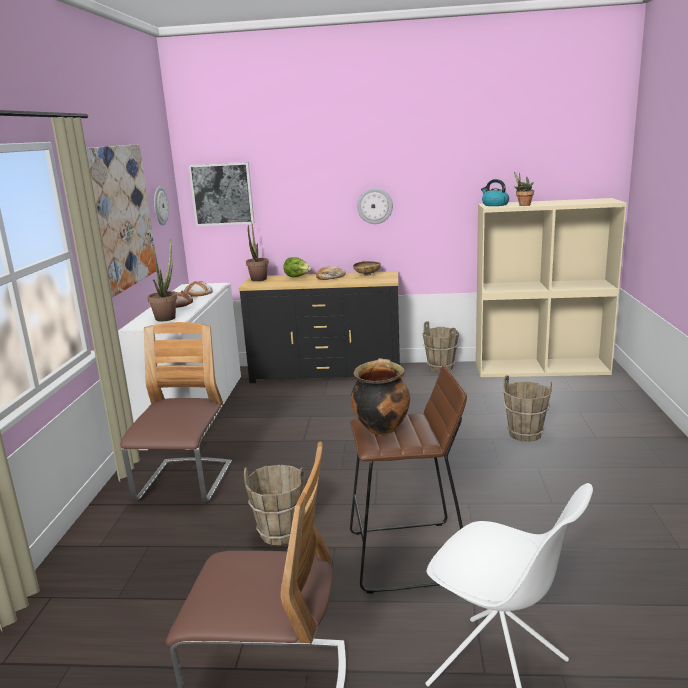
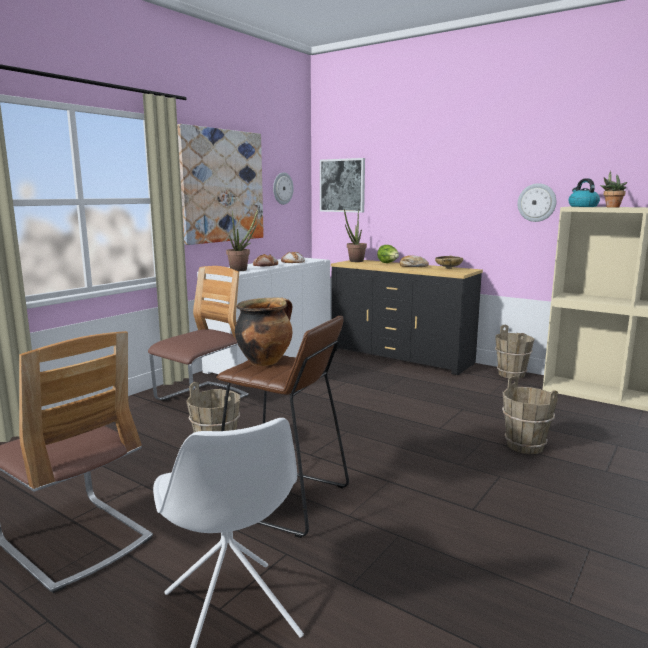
camera: 30 degrees right, 5 degrees down
(374, 206) = (467, 203): wall clock -> wall clock (537, 202)

